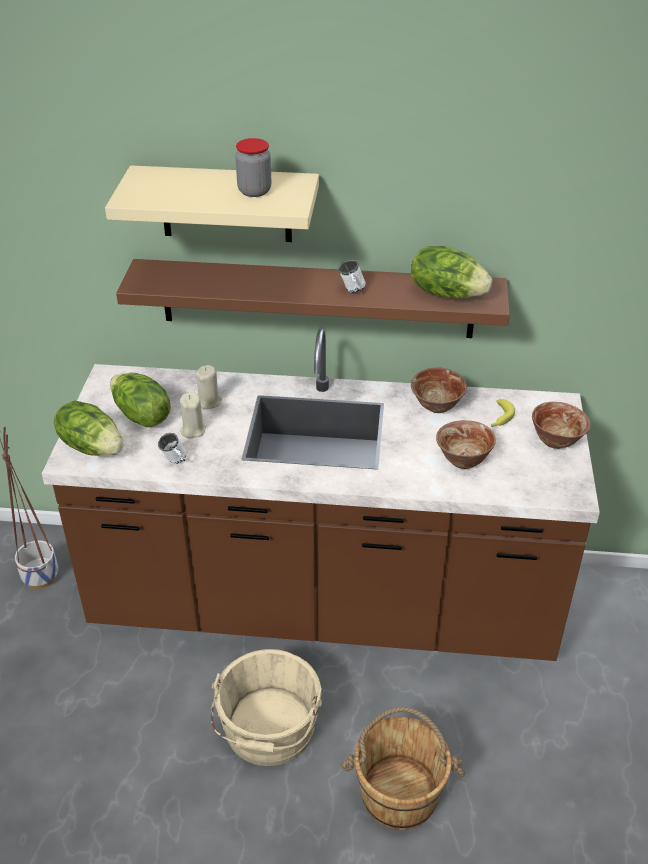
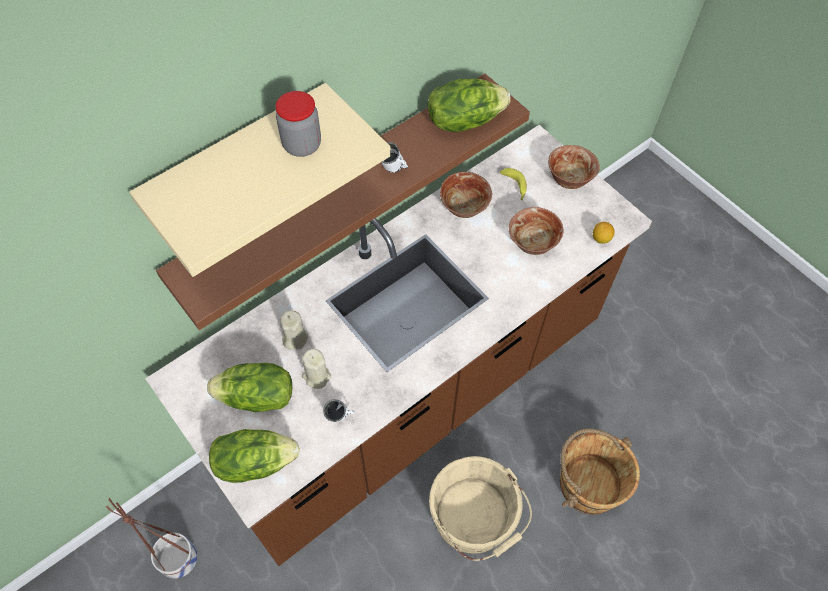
camera: 45 degrees left, 20 degrees up
(530, 493) = (601, 239): none -> lemon

